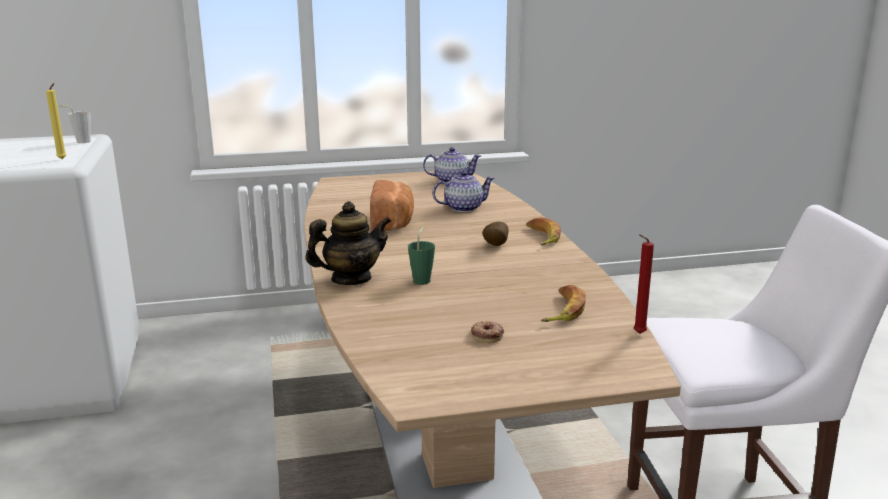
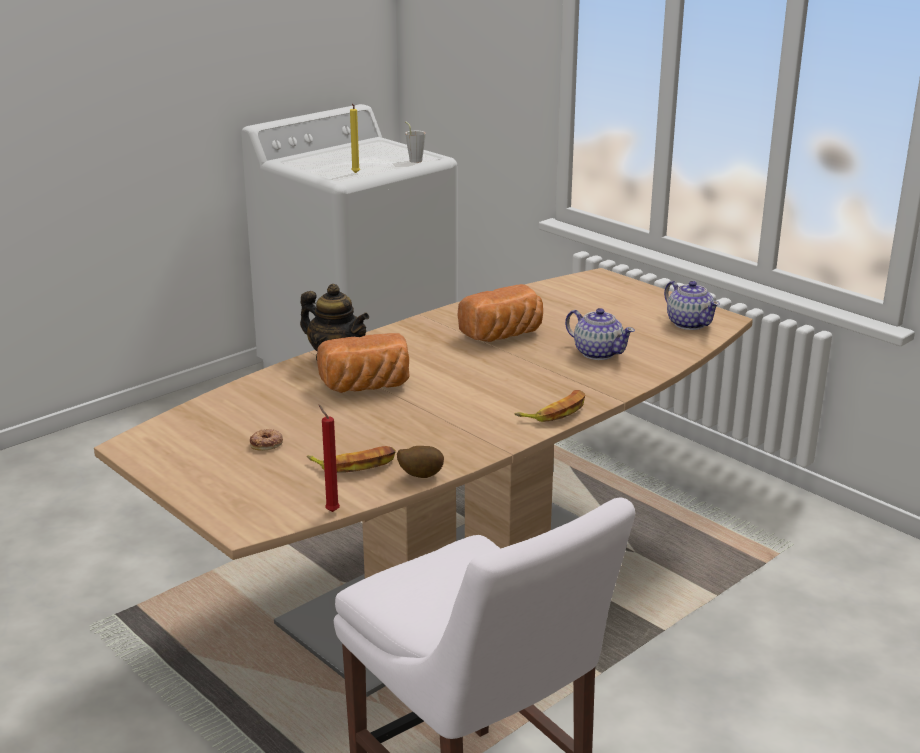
camera: 60 degrees right, 5 degrees up
(423, 279) = (366, 387): green cup -> bread
(494, 246) = (495, 396): potato -> potato (420, 476)

